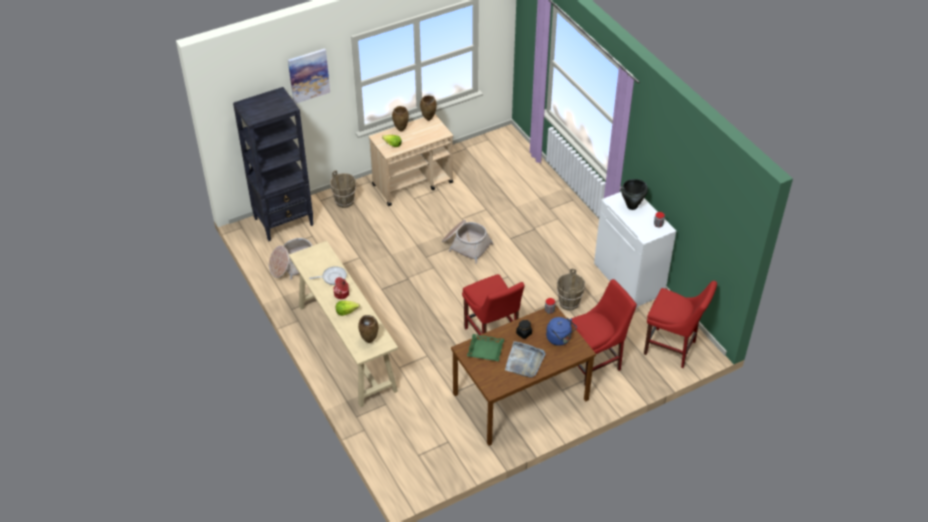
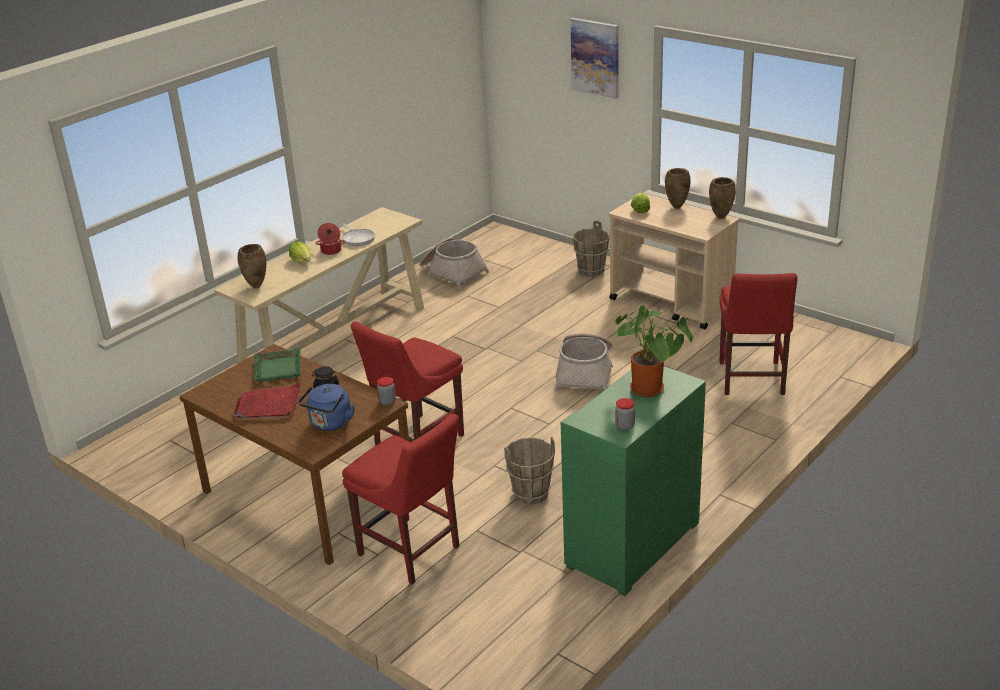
camera: 70 degrees right, 15 degrees down
(284, 222) = (522, 247): black bookcase -> none
(524, 361) = (268, 405): grey tray -> red tray
(629, 280) = (633, 545): white cabinet -> green cabinet
(632, 206) = (650, 390): black cooking pot -> potted plant
(672, 349) = (496, 636): red chair -> red chair (751, 380)

